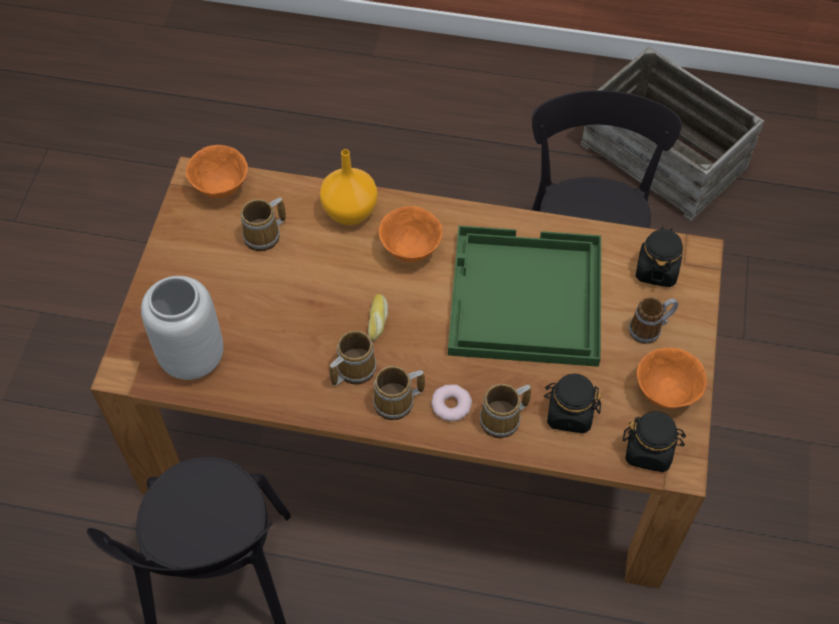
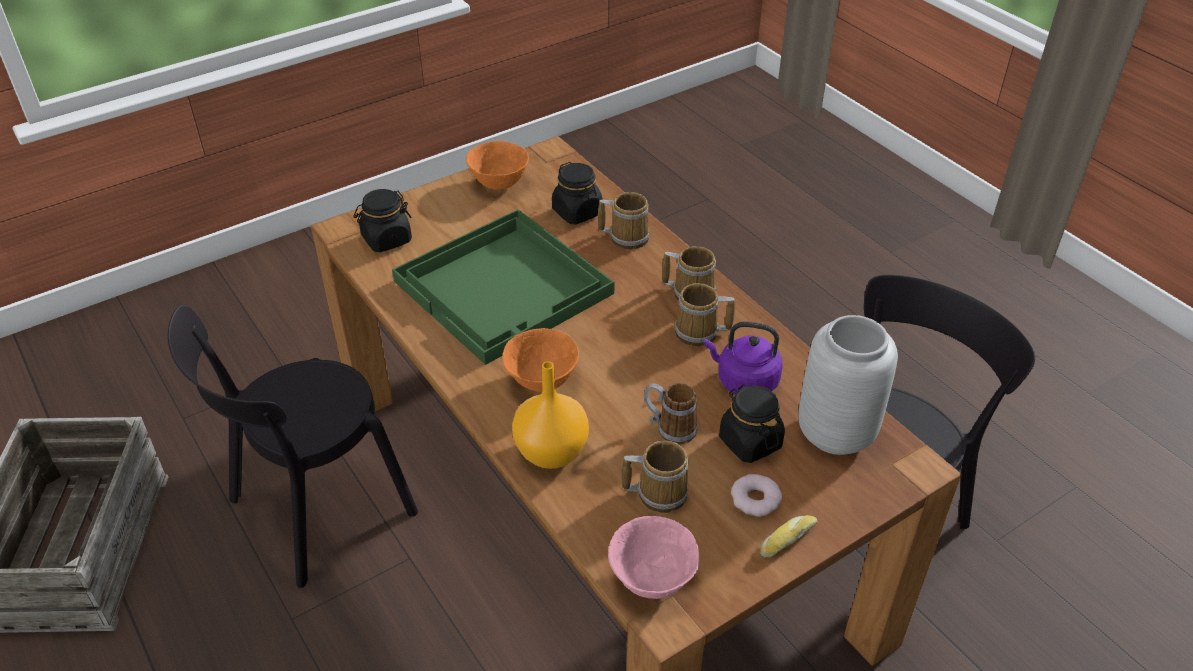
camera: 135 degrees left, 15 degrees down
(221, 188) = (652, 579): orange bowl -> pink bowl
(285, 352) = (744, 381): none -> purple kettle
(378, 320) = (637, 351): bread -> bread (786, 539)
(451, 405) = (652, 266): donut -> donut (755, 499)
(649, 451) = (557, 168): black jar -> black jar (749, 442)
(650, 328) = (450, 215): mug -> mug (669, 428)

